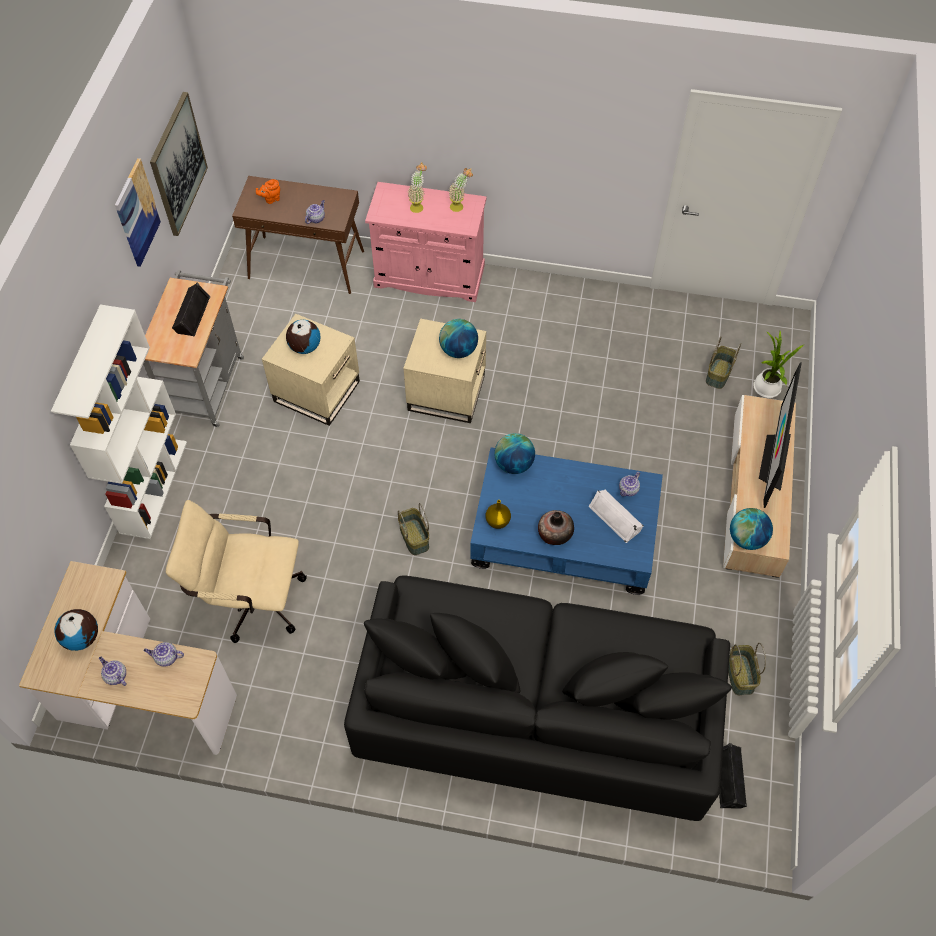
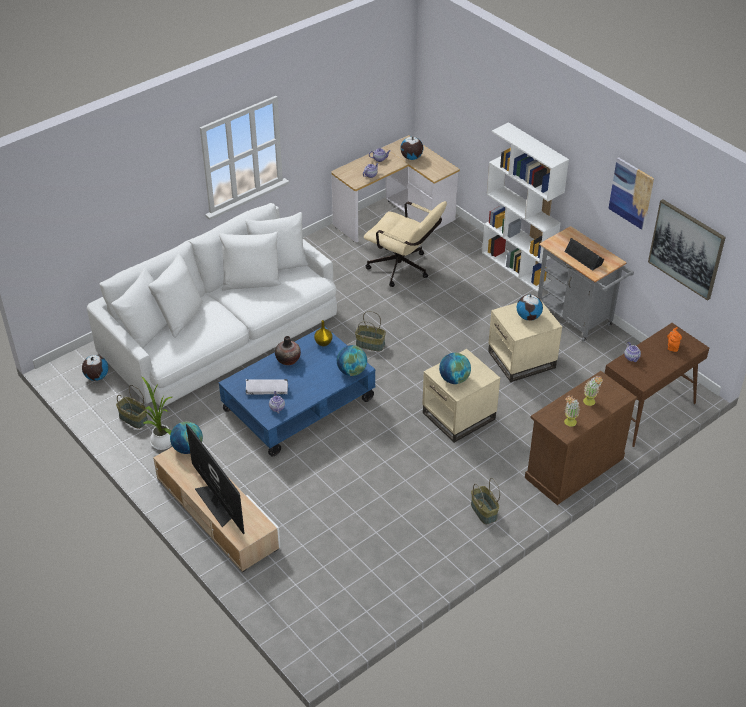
camera: 130 degrees right, 15 degrees down
(250, 598) = (404, 269): beige office chair -> beige office chair turned 75 degrees clockwise
(429, 276) = (574, 467): pink cabinet -> brown cabinet
(537, 707) = (220, 333): black sofa -> white sofa
(719, 374) = (321, 568): basket -> basket (483, 511)
(730, 778) = (96, 377): black speaker -> globe
(766, 389) = (279, 585): potted plant -> potted plant (162, 441)

